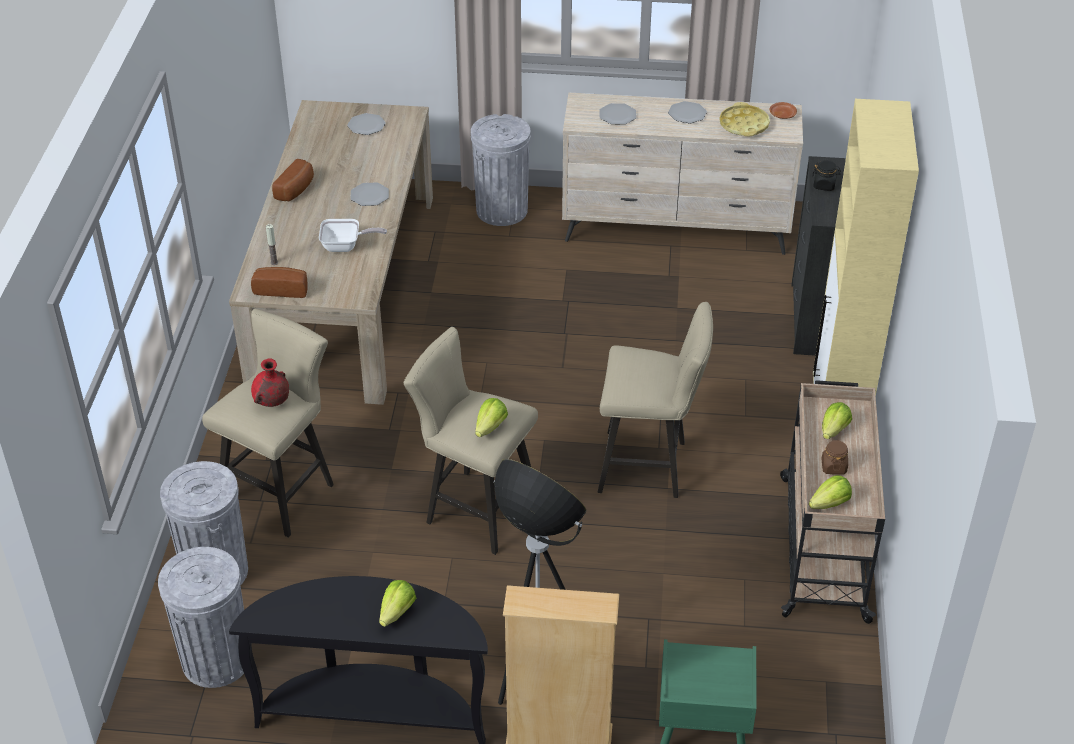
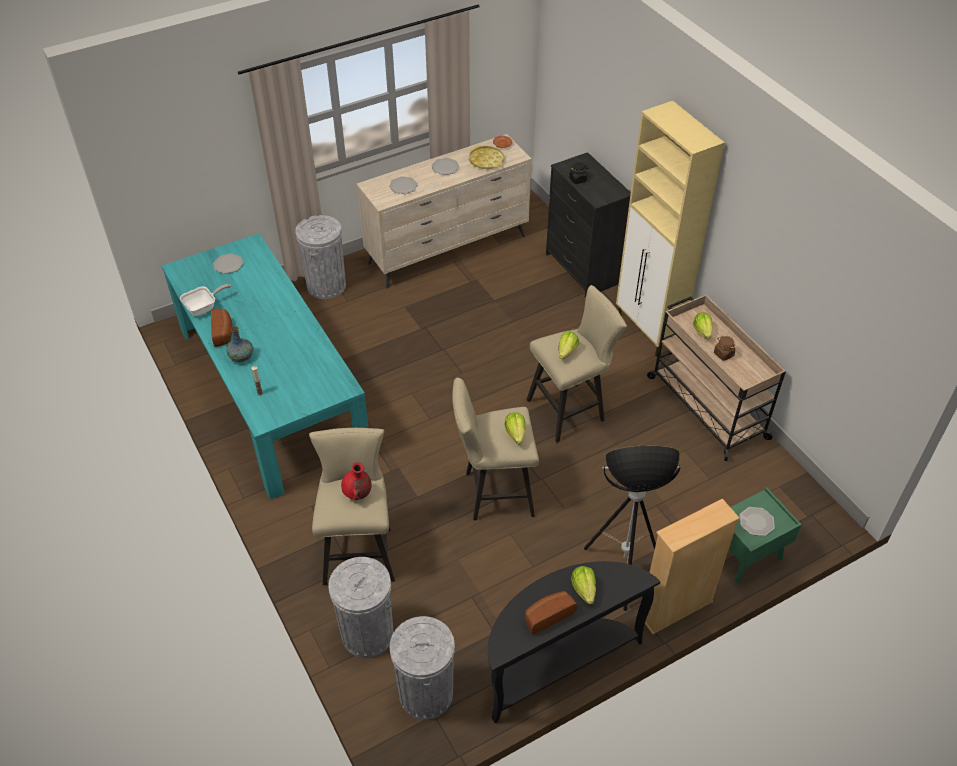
camera: 35 degrees left, 5 degrees up
(282, 289) = (285, 409): bread -> bread (547, 615)
(290, 221) = (241, 357): none -> vase
(345, 246) = (299, 357): frying pan -> frying pan (204, 308)
(345, 290) = (271, 390): beige dining table -> turquoise dining table
(369, 195) = (280, 313): plate -> plate (756, 522)
(829, 504) = (743, 378): lettuce -> lettuce (566, 351)

